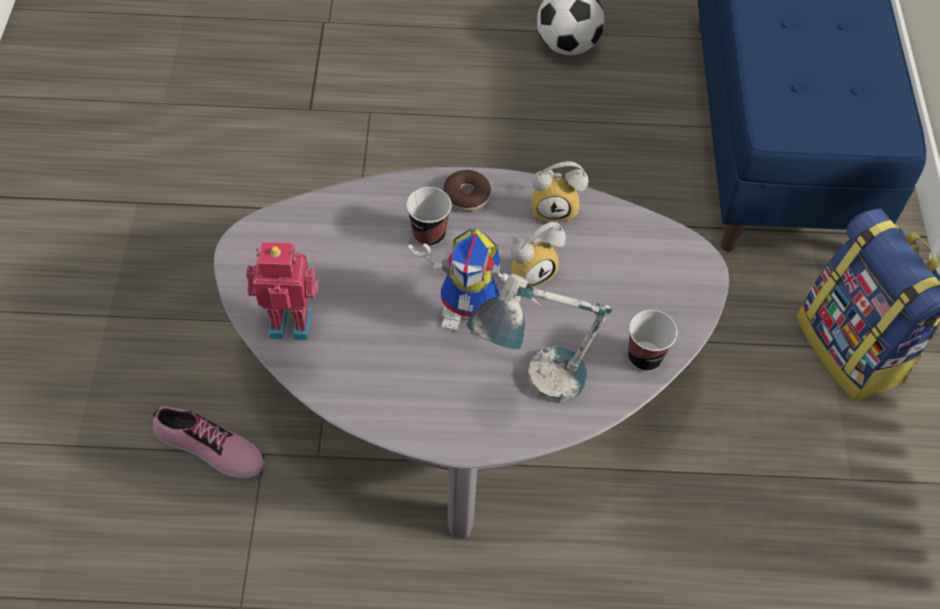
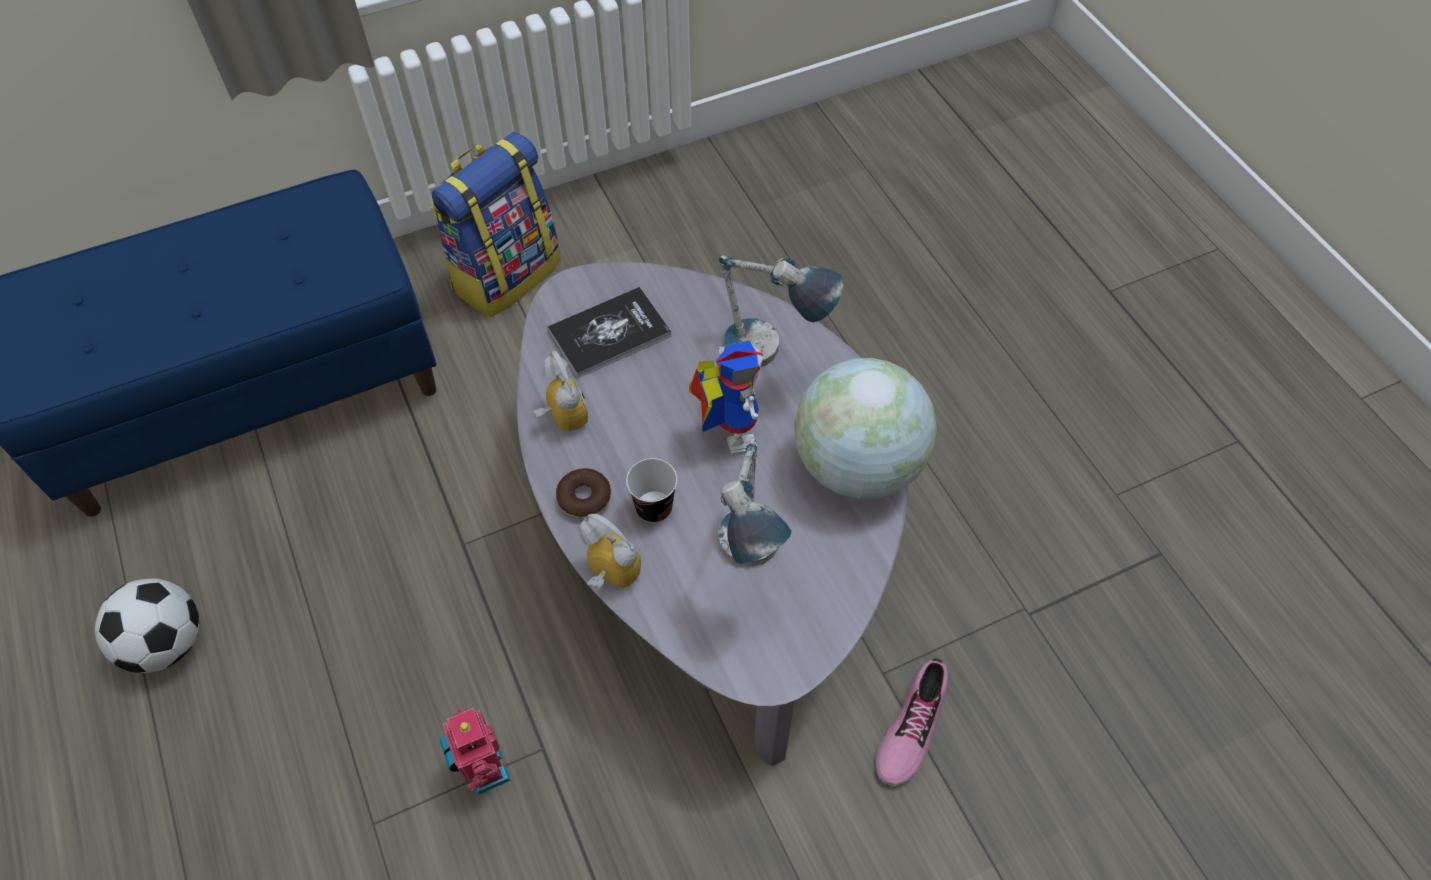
camera: 115 degrees left, 0 degrees up
(209, 449) = (910, 726): shoe -> shoe turned 150 degrees counterclockwise
(290, 321) = (830, 576): toy robot -> toy robot (484, 771)
(338, 274) = (750, 564): none -> table lamp
(376, 394) = (857, 466): none -> globe
(530, 270) = (649, 407): alarm clock -> alarm clock (607, 576)
(630, 275) = (609, 333): none -> book
(644, 357) = (692, 295): cup -> none

